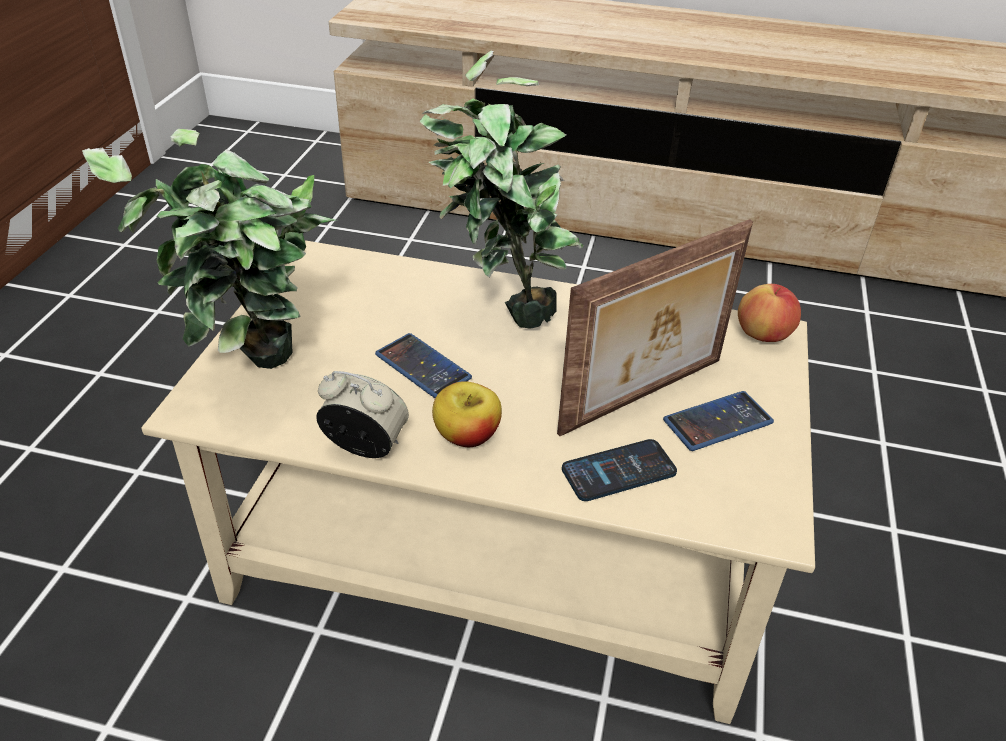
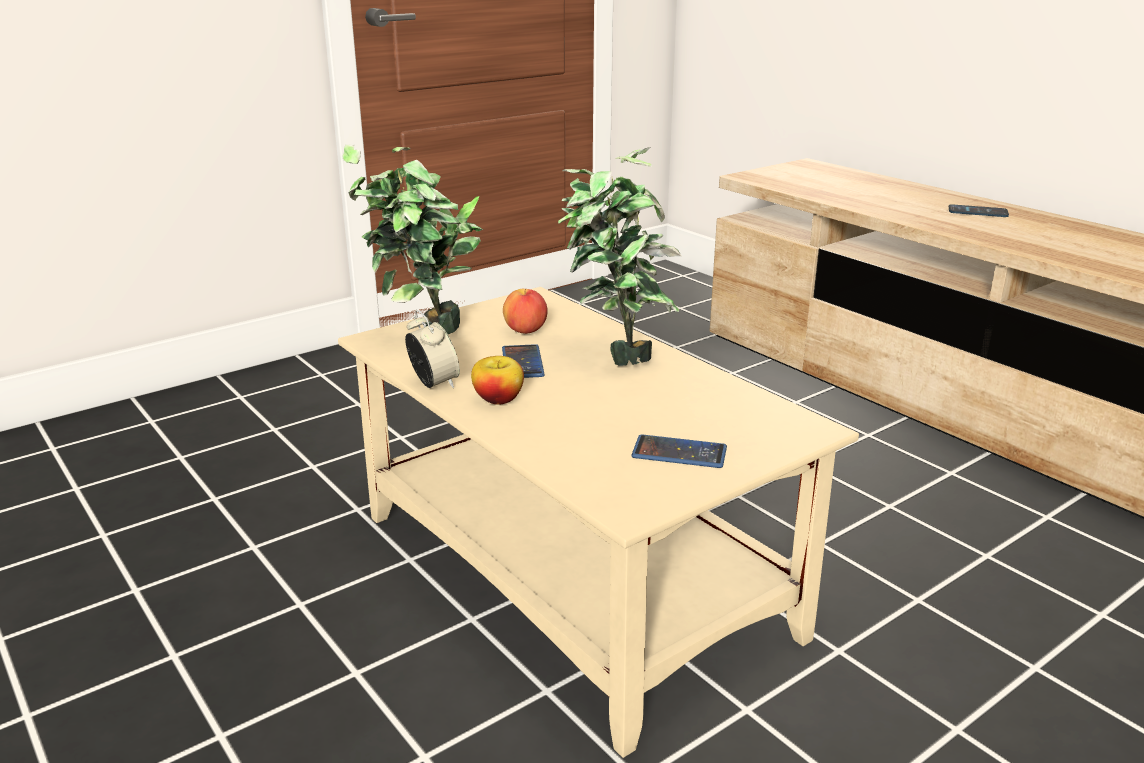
camera: 40 degrees right, 15 degrees down
(618, 471) = (566, 448): phone -> phone (977, 212)
(644, 397) = (646, 424): picture frame -> none
(763, 335) = (802, 426): apple -> apple (525, 331)

